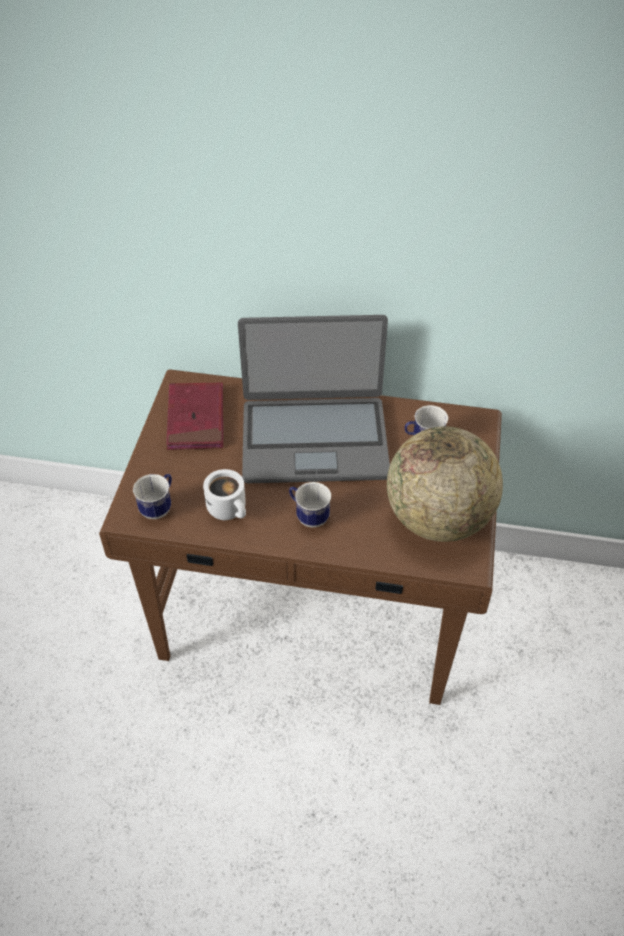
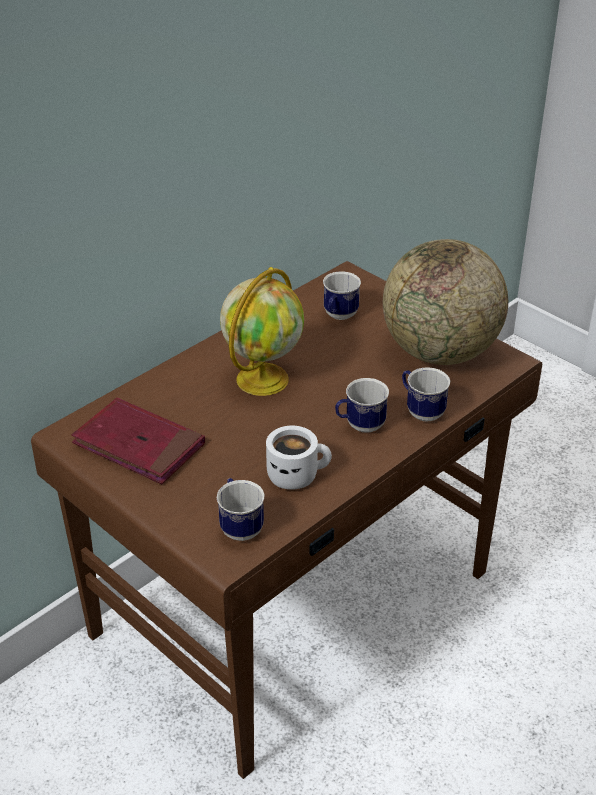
camera: 55 degrees left, 10 degrees down
(314, 439) = (263, 378): laptop -> globe
(356, 542) = (421, 411): none -> mug

